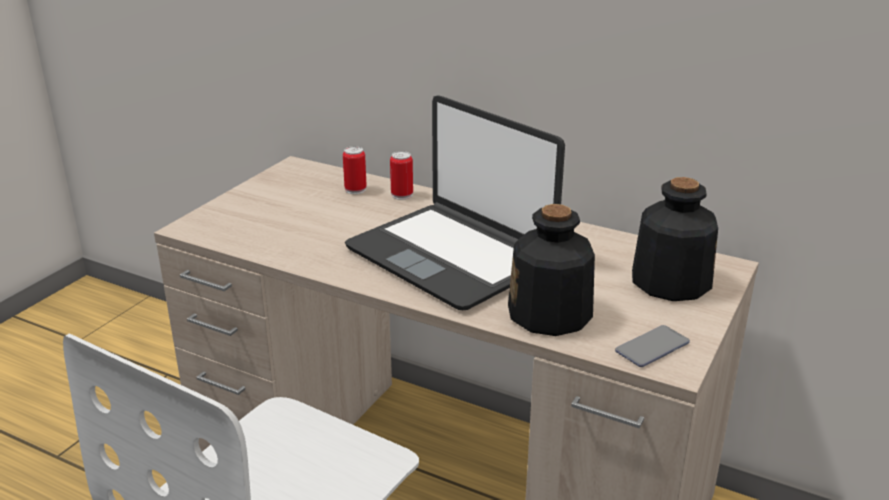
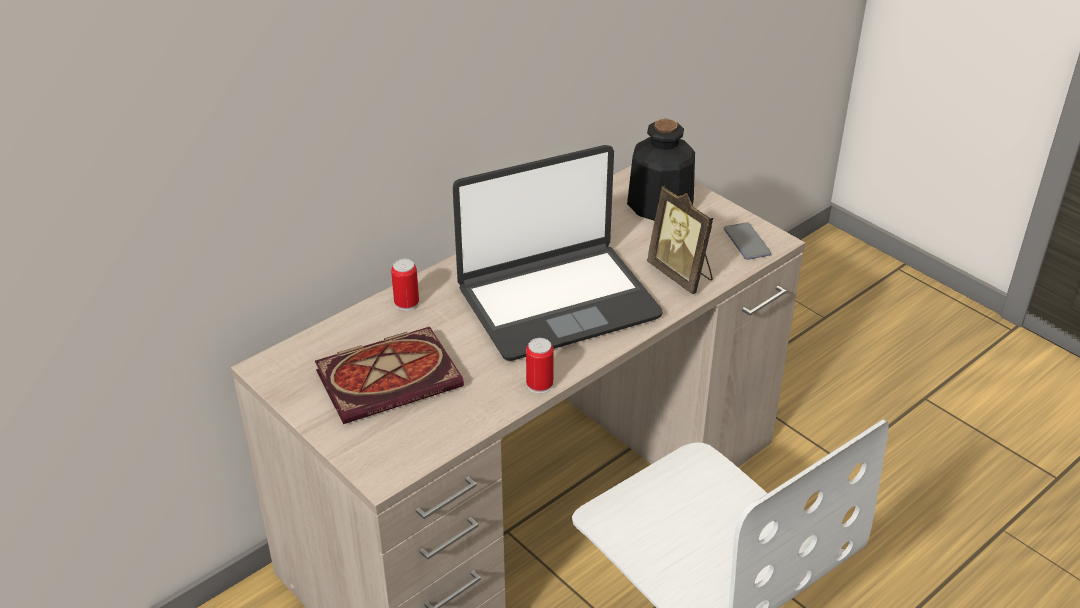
camera: 70 degrees left, 10 degrees up
(304, 208) = (391, 377): none -> book
(355, 190) = (370, 332): can -> can (539, 385)
(550, 314) = (681, 275): bottle -> picture frame

